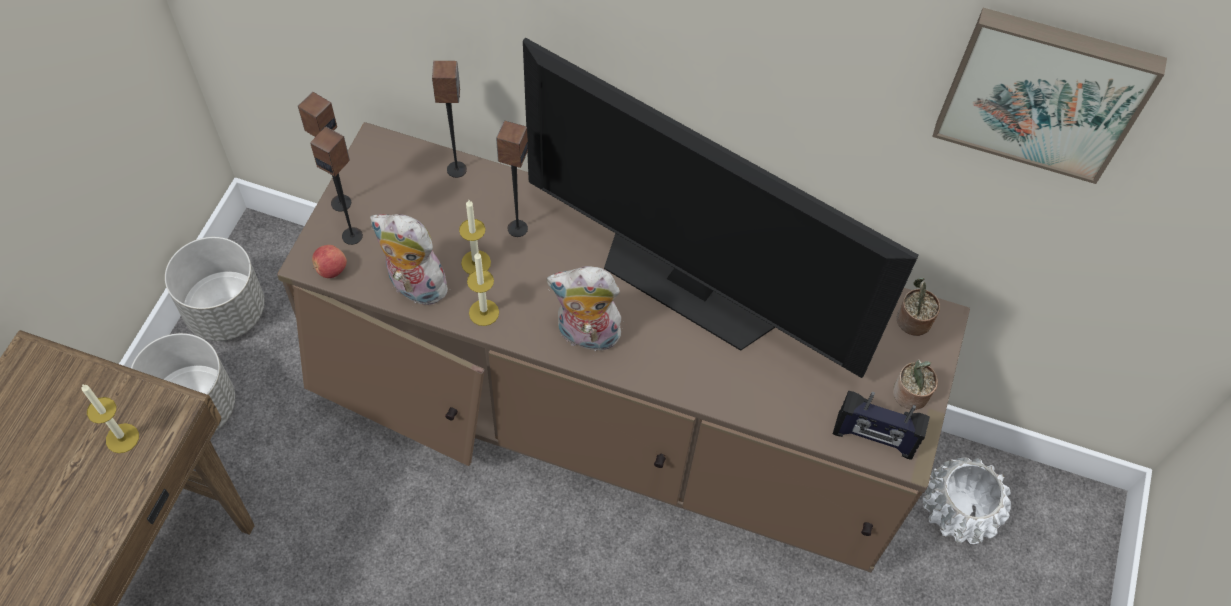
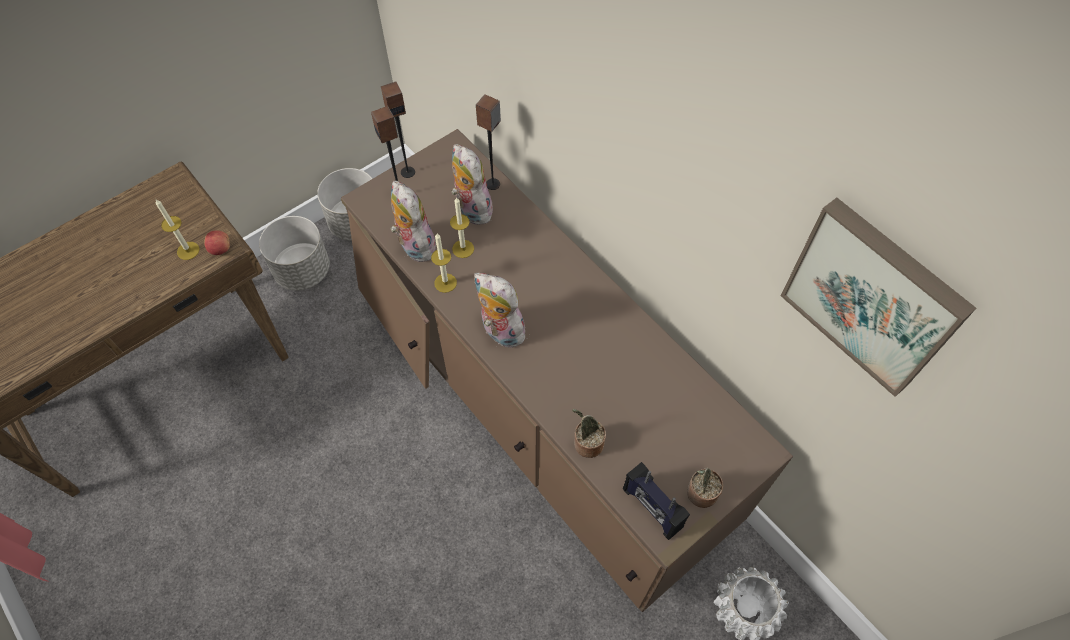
camera: 35 degrees right, 0 degrees up
(331, 269) = (373, 210): apple -> apple (220, 249)
(452, 211) = (471, 209): none -> plush toy
(517, 228) = (504, 239): speaker -> none
(690, 284) = (594, 333): television -> none
(911, 321) = (739, 441): potted plant -> potted plant (586, 443)

